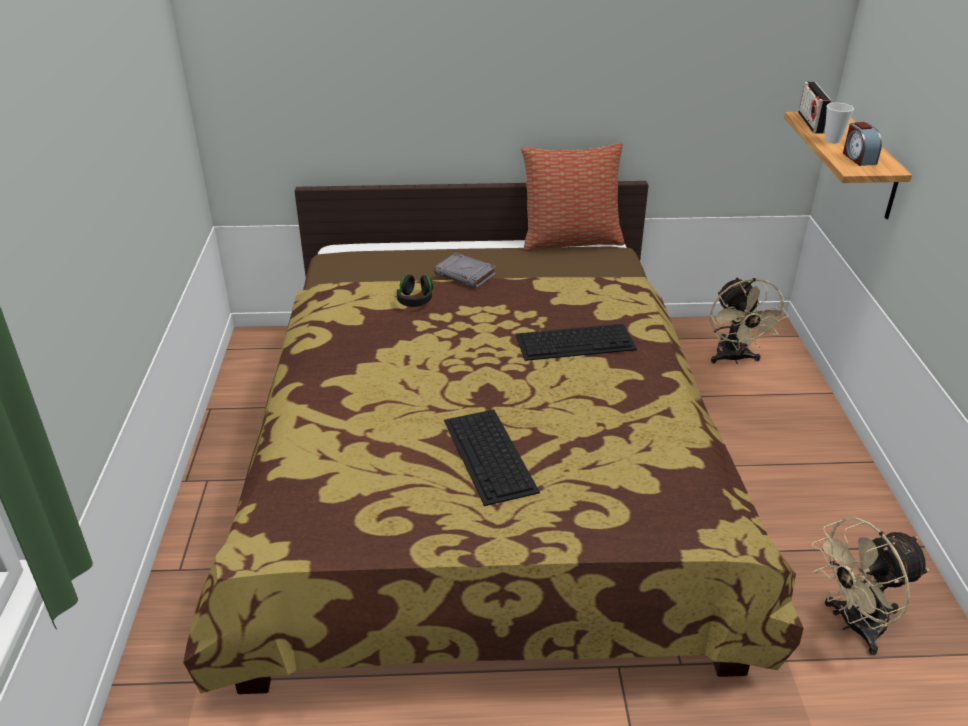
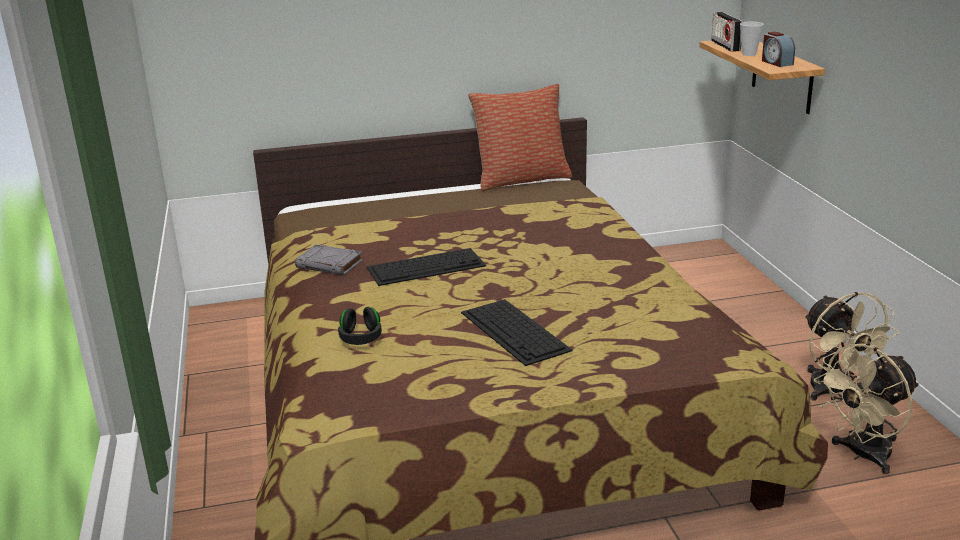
camera: 10 degrees left, 10 degrees down
(415, 300) = (395, 233): black headphones -> black headphones (360, 338)
(466, 275) = (435, 210): grey book -> grey book (330, 264)
(576, 341) = (559, 245): keyboard -> keyboard (427, 266)
(734, 358) = (686, 275): beige fan -> beige fan (834, 392)

